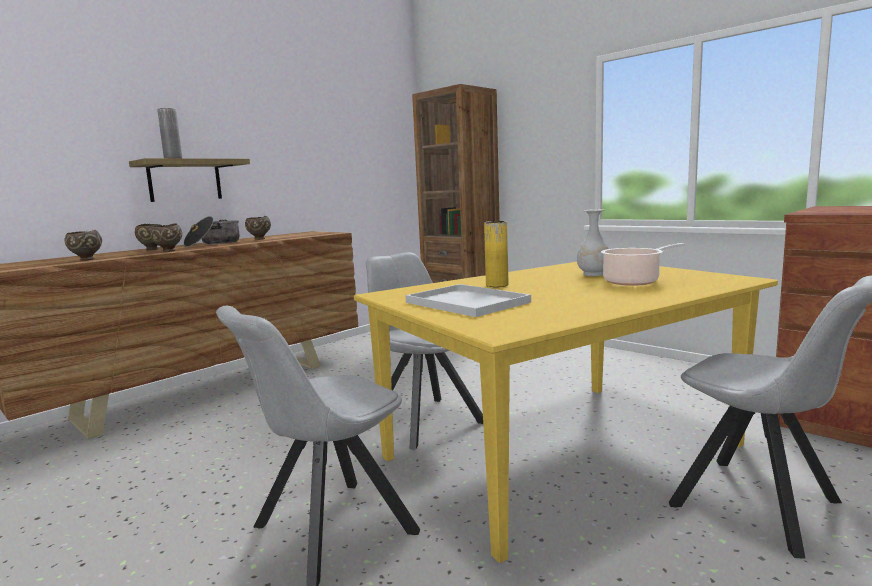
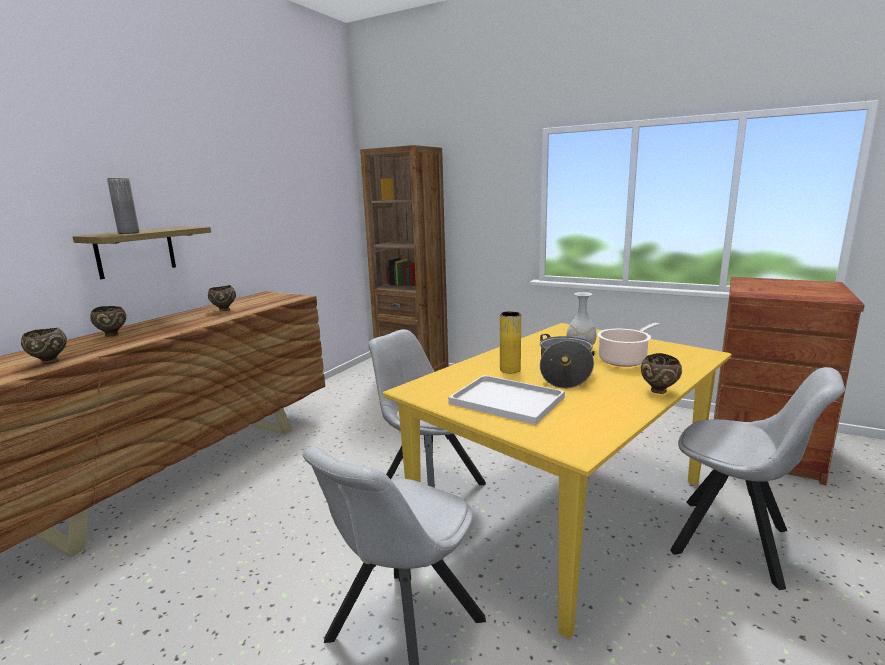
camera: 15 degrees left, 5 degrees up
(168, 251) = (139, 339): brown bowl -> brown bowl (659, 391)
(213, 243) = (177, 320): cooking pot -> cooking pot (564, 373)

